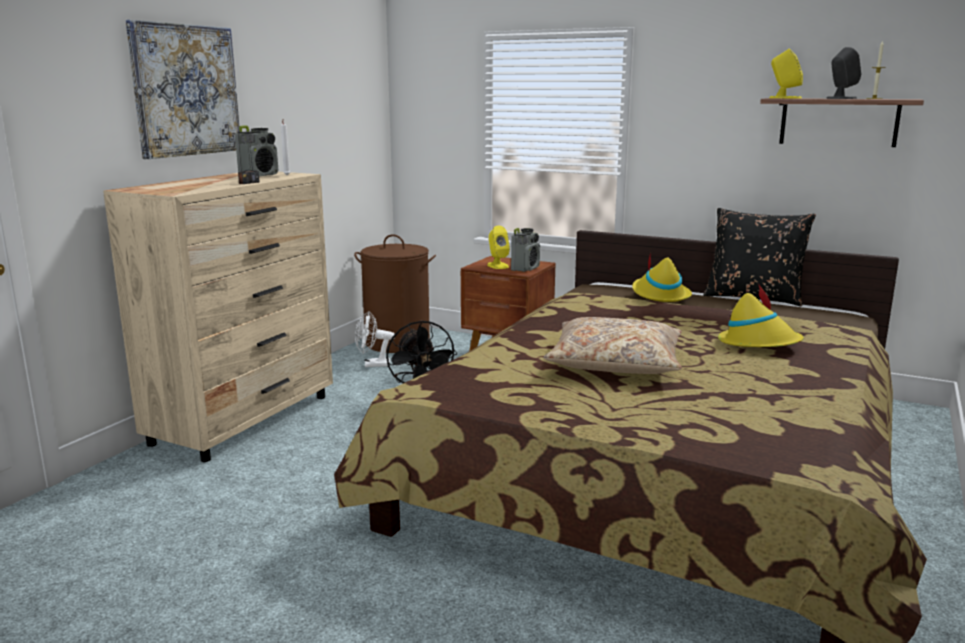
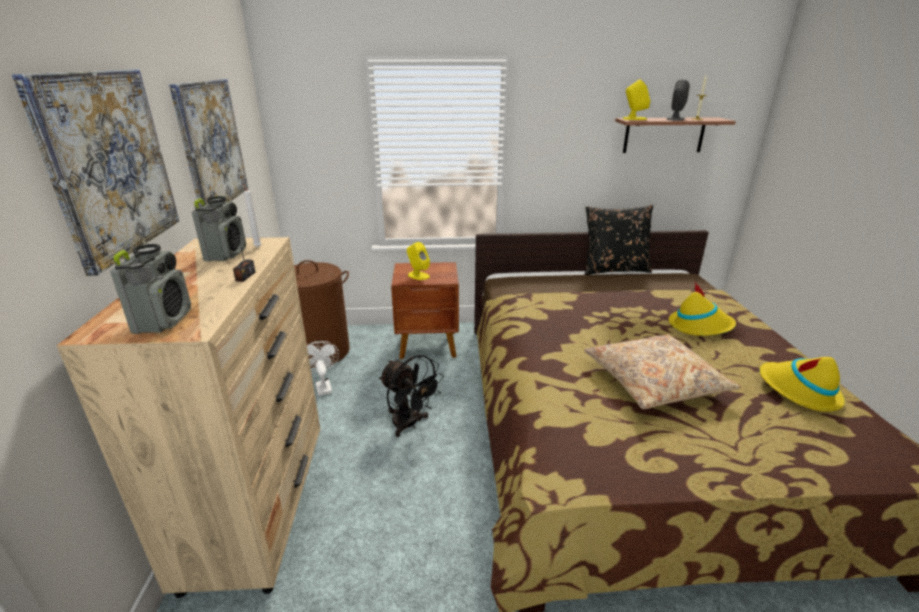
camera: 30 degrees left, 10 degrees up
(304, 101) = (211, 144): none -> picture
(372, 365) = (322, 386): white fan -> white fan turned 105 degrees clockwise
(525, 268) = (444, 275): radio -> radio (164, 320)
(659, 294) = (568, 283): yellow hat -> yellow hat (798, 391)

